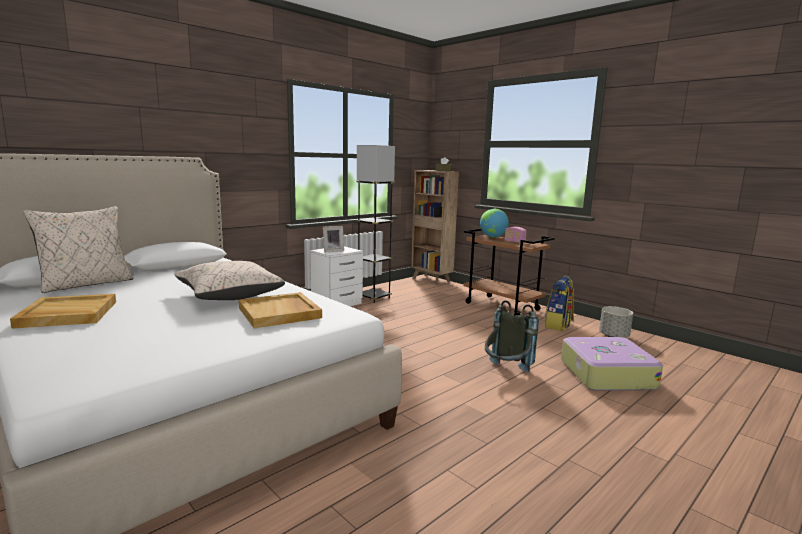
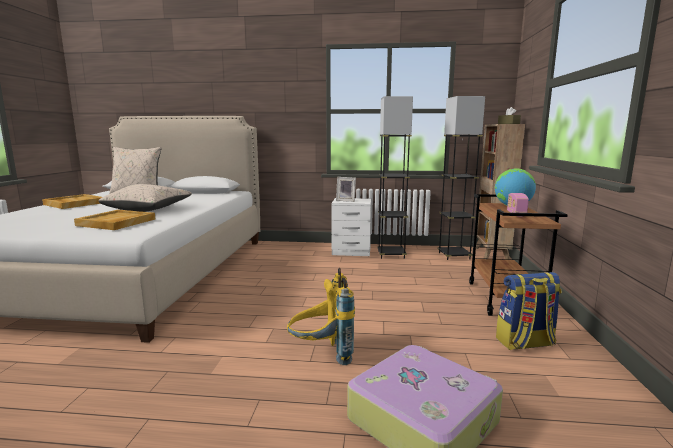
camera: 50 degrees right, 0 degrees up
(414, 287) = (454, 256): none -> grey floor lamp
(506, 372) = (322, 354): grey backpack -> yellow backpack
(613, 336) = (582, 391): grey planter -> none

